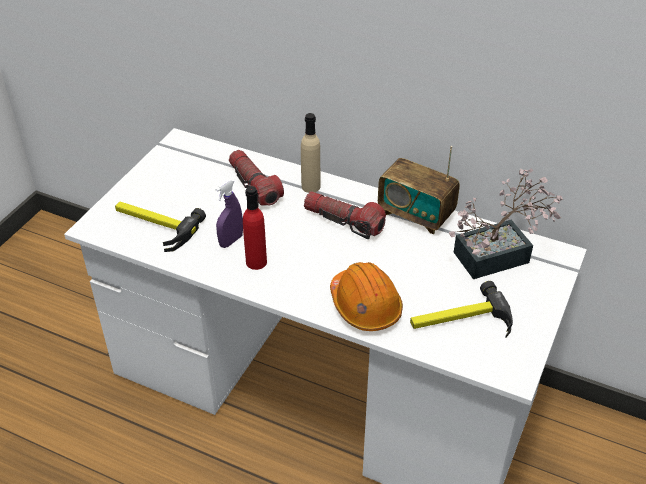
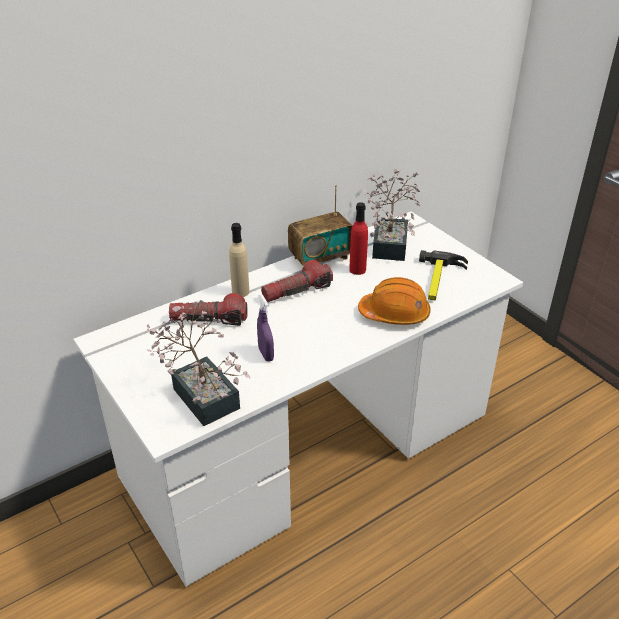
camera: 60 degrees left, 5 degrees down
(154, 225) = (202, 393): hammer -> potted plant
(256, 262) = (304, 349): red bottle -> red bottle (357, 270)

